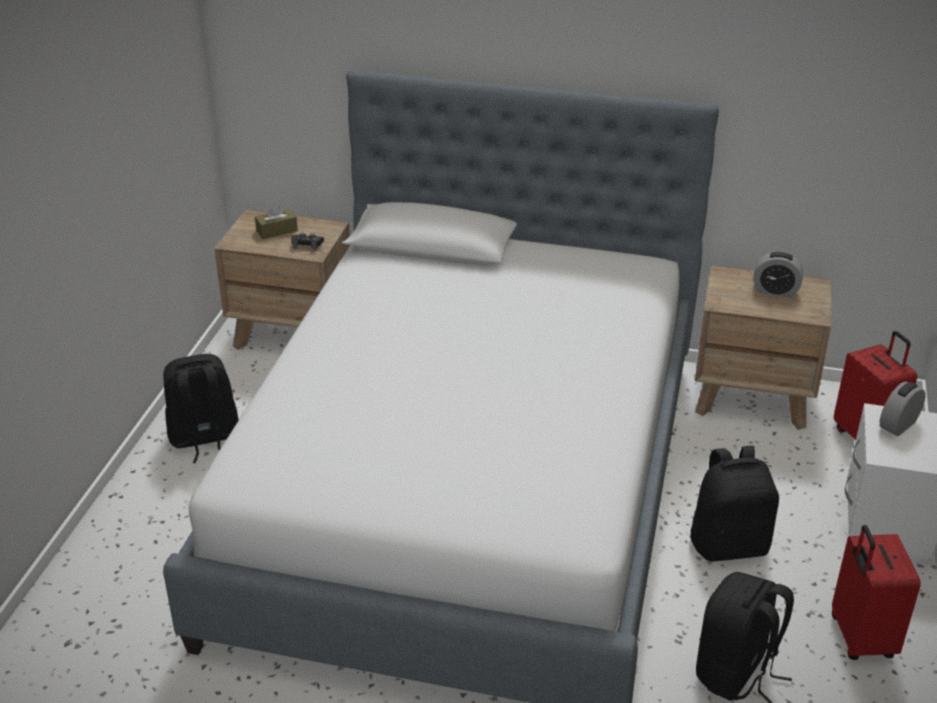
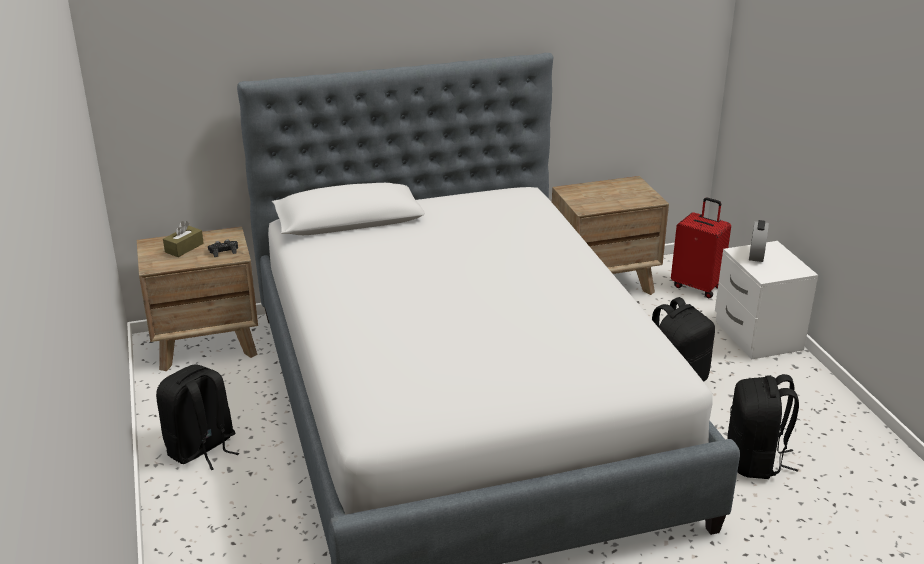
camera: 30 degrees left, 5 degrees down
(775, 291) = (612, 191): alarm clock -> none
(860, 638) = (805, 409): red suitcase -> none

